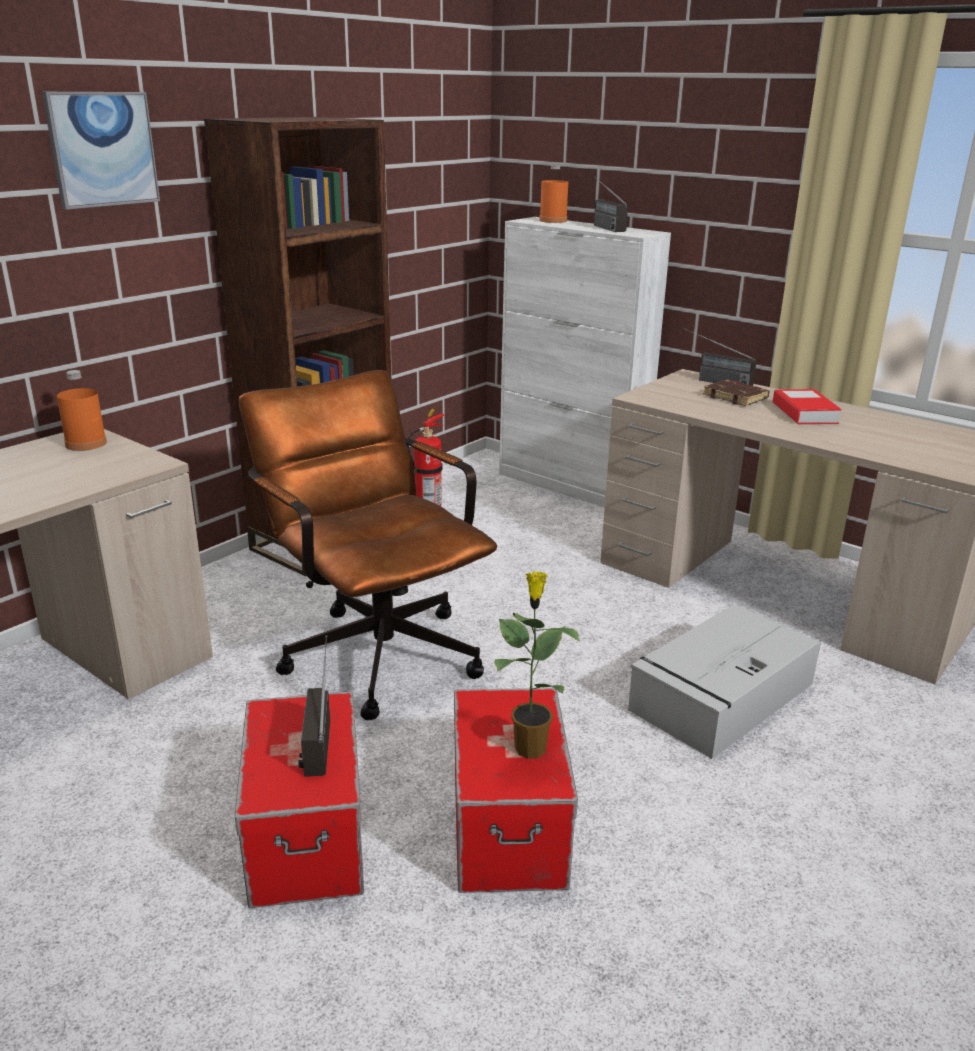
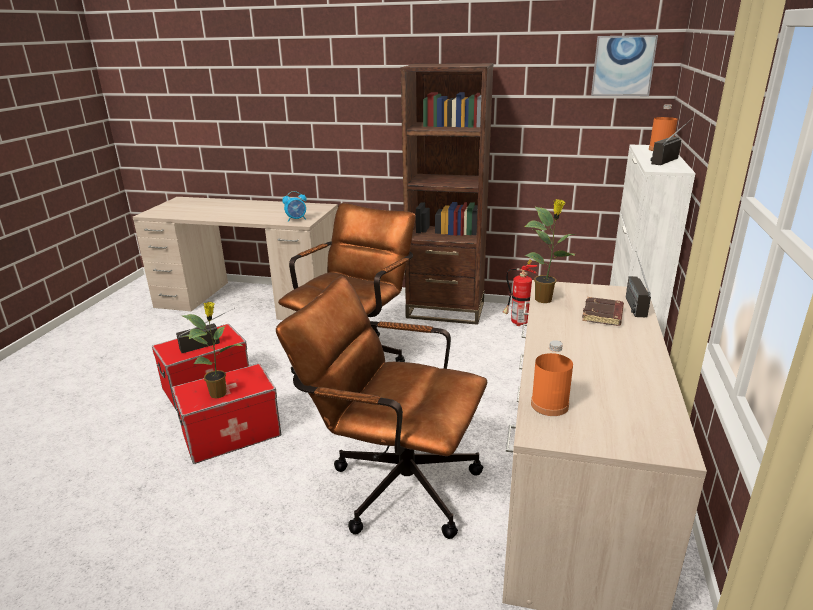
camera: 65 degrees right, 0 degrees up
(86, 443) = (314, 209): orange bottle -> orange bottle (549, 405)
(102, 149) = (359, 77): picture -> picture (623, 66)
(123, 465) = (296, 219): none -> alarm clock
(676, 406) = (544, 299): none -> potted plant
(720, 698) = (393, 482): grey storage box -> brown office chair
(804, 413) = (605, 345): book -> none

